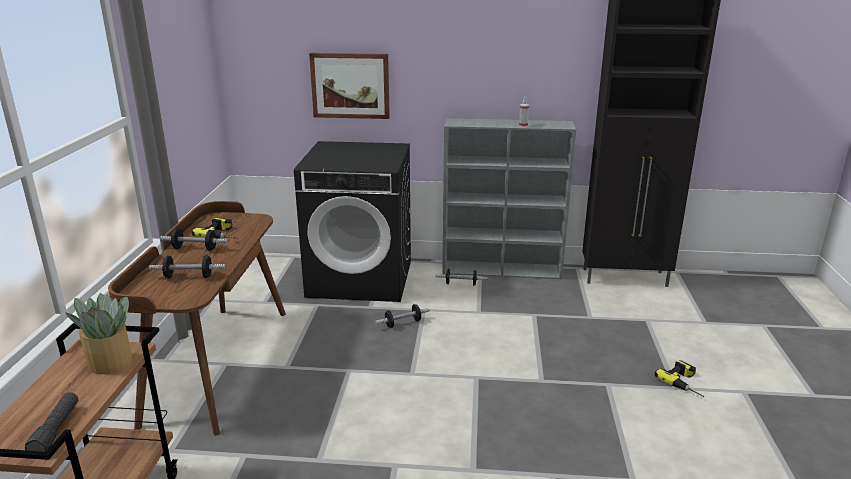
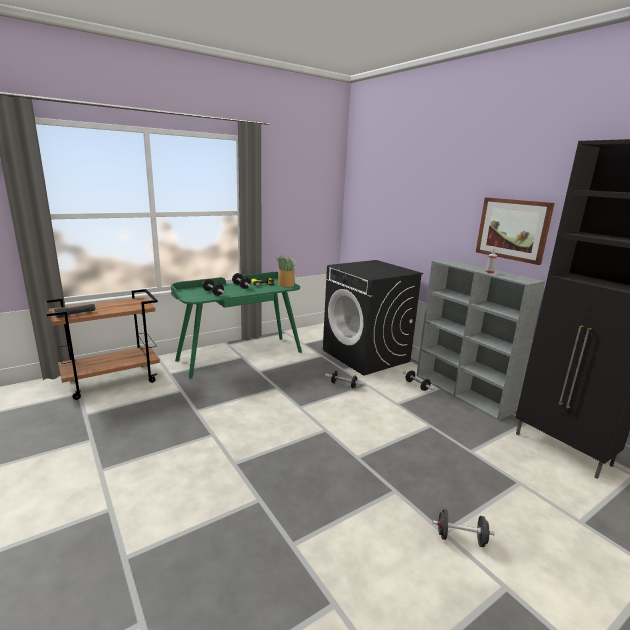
camera: 50 degrees right, 5 degrees down
(110, 363) = (131, 306): potted plant -> potted plant (286, 284)
(218, 363) = (240, 355): brown desk -> green desk
(350, 85) = (399, 225): picture -> picture (512, 229)
(686, 383) = (460, 538): power drill -> black dumbbell

